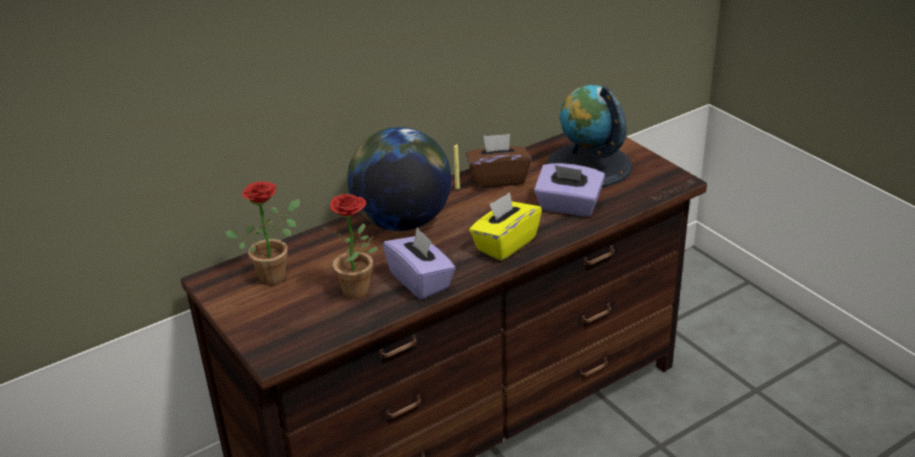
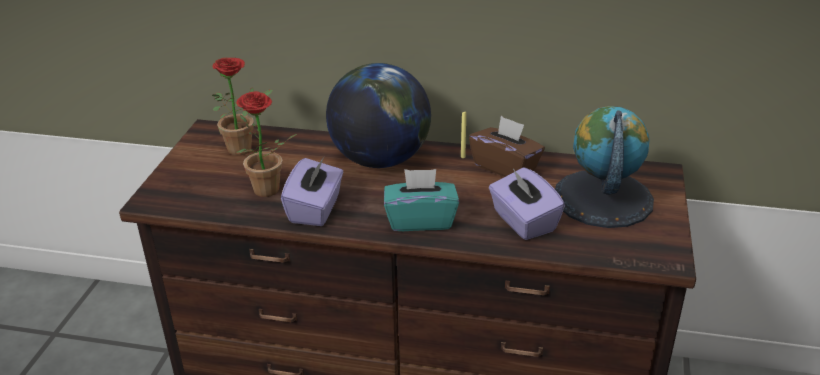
camera: 45 degrees right, 0 degrees up
(505, 244) = (420, 220): yellow tissue box -> turquoise tissue box

